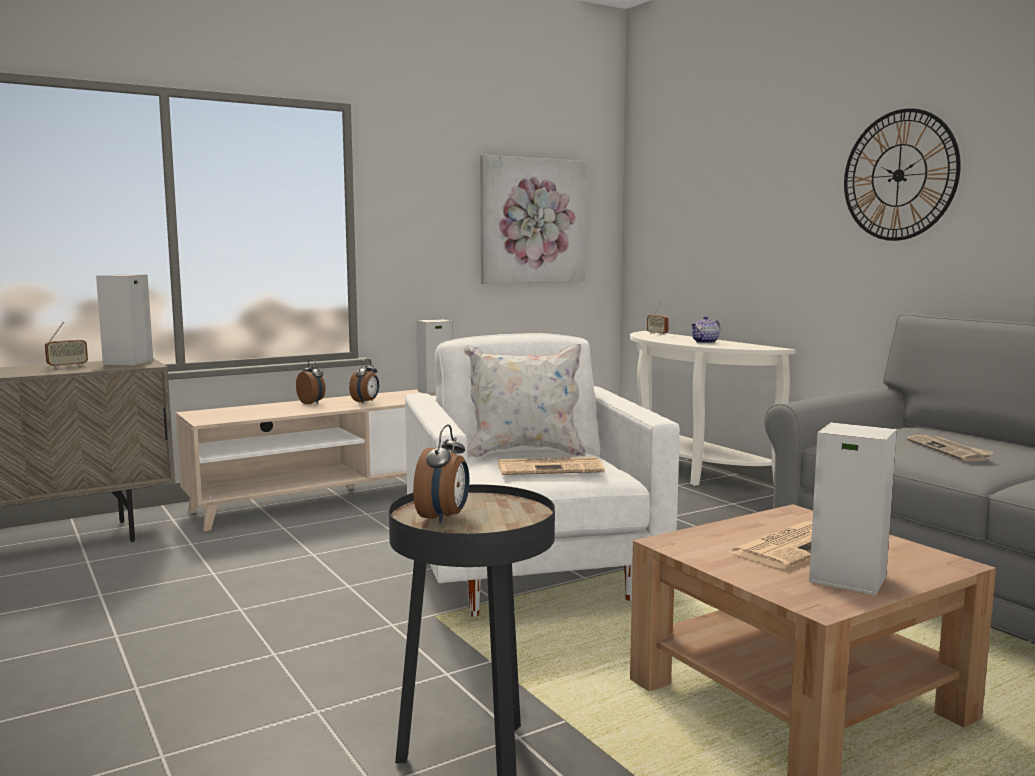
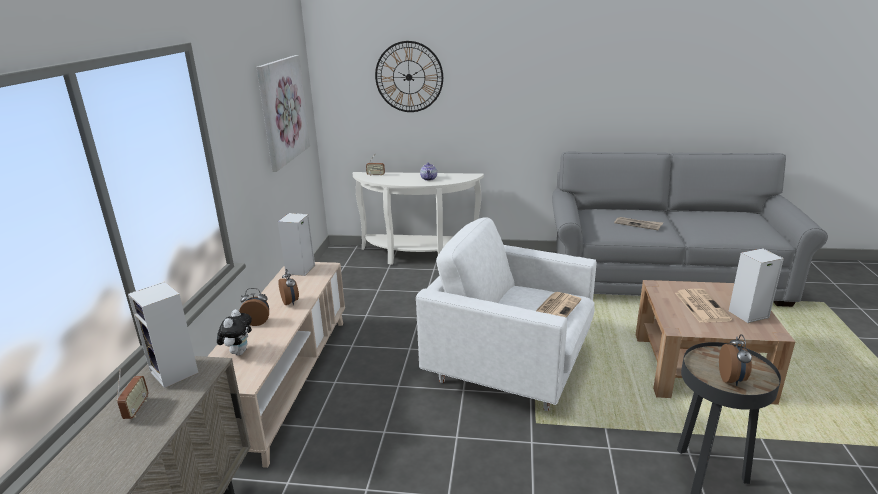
camera: 50 degrees left, 15 degrees up
(253, 410) = (238, 352): none -> plush toy
(444, 518) = (732, 379): alarm clock -> alarm clock turned 45 degrees clockwise
(524, 453) = (511, 304): white pillow -> none
(899, 175) = (545, 73): wall clock -> wall clock (409, 77)

